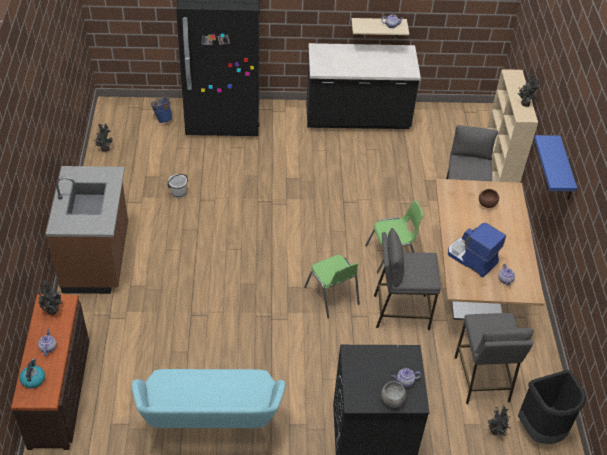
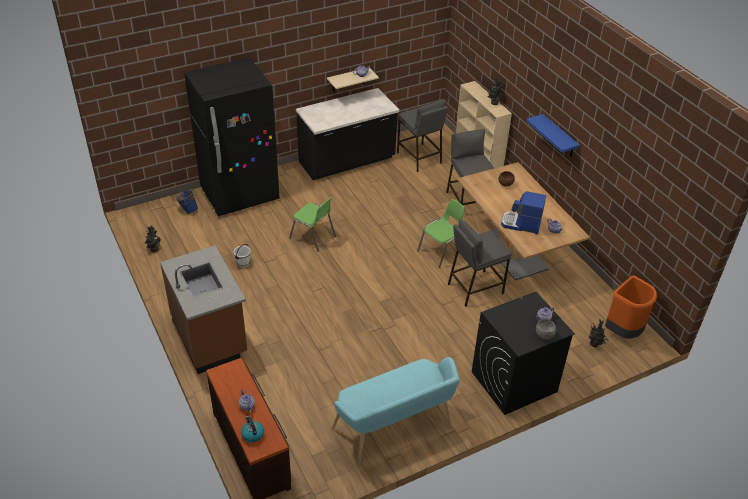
camera: 25 degrees left, 5 degrees down
(53, 311) = (230, 377): potted plant -> none
(332, 296) = (418, 296): green chair -> green chair (313, 237)
(482, 379) = (561, 313): grey stool -> grey stool (419, 158)
(541, 431) = (623, 332): black trash can -> orange trash can

